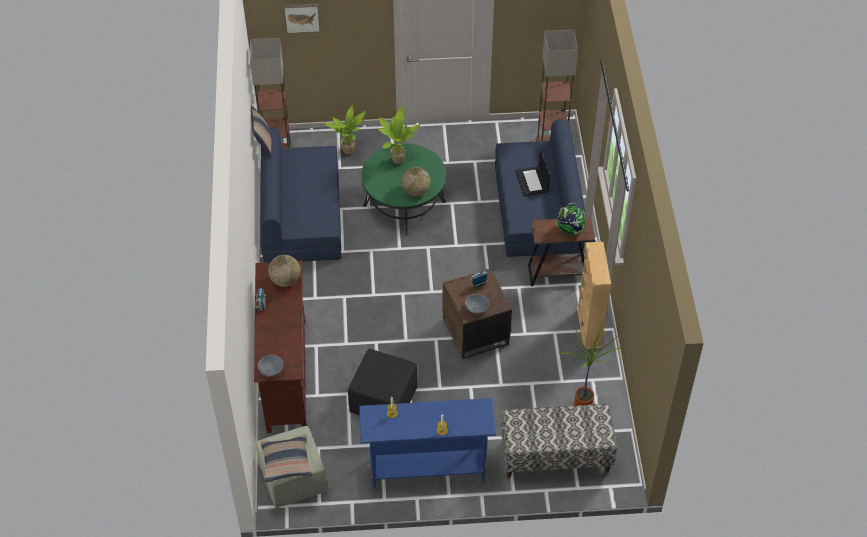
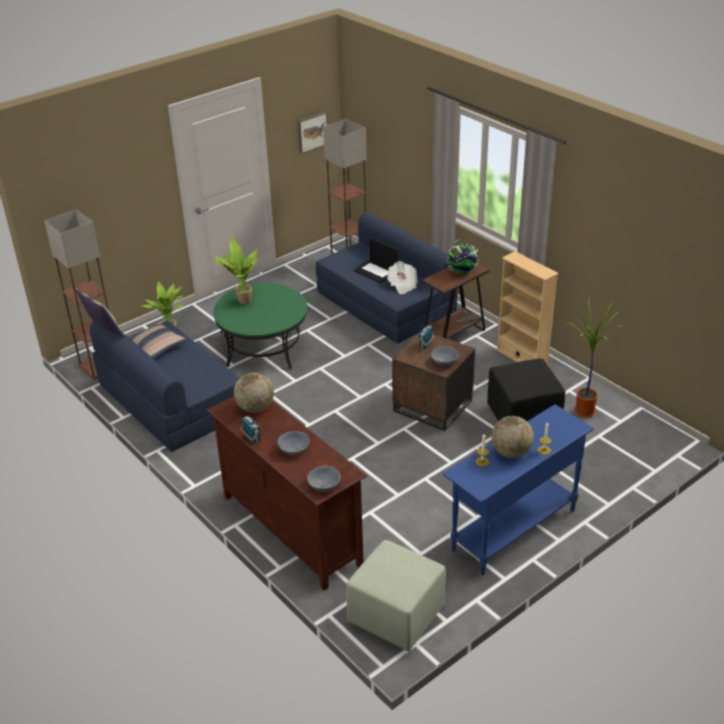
camera: 35 degrees left, 15 degrees down
(279, 329) = (294, 449): none -> grey bowl
(286, 462) = (401, 581): pillow -> pillow (156, 346)
(302, 17) = (86, 186): picture -> picture (311, 131)
(383, 401) = (412, 500): black ottoman -> black ottoman (524, 417)
(416, 191) = (285, 314): globe -> globe (511, 452)
(538, 208) = (402, 285): none -> newspaper
(555, 456) = (608, 458): bench -> none

